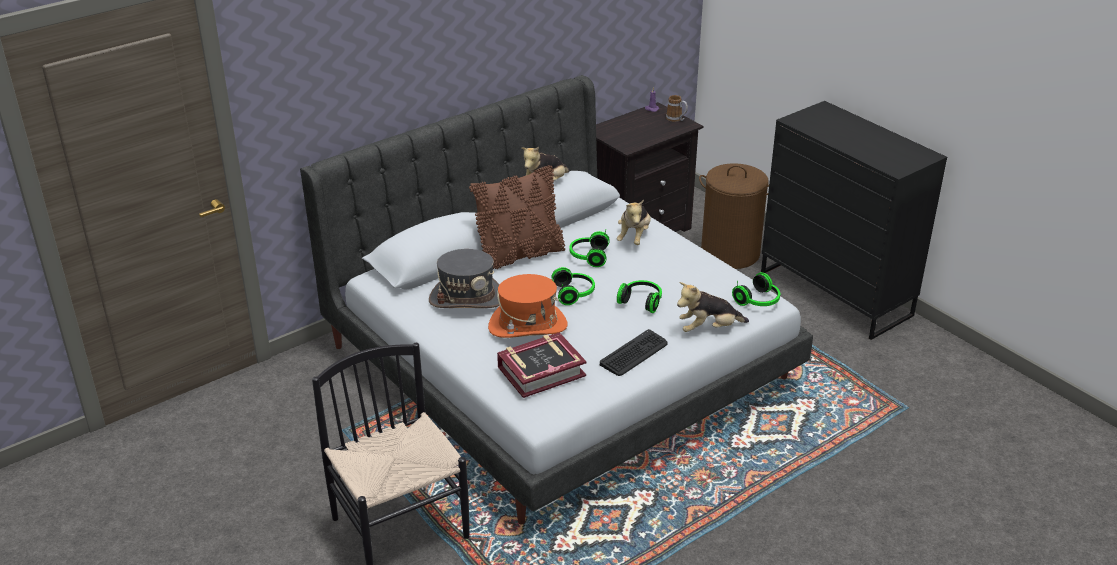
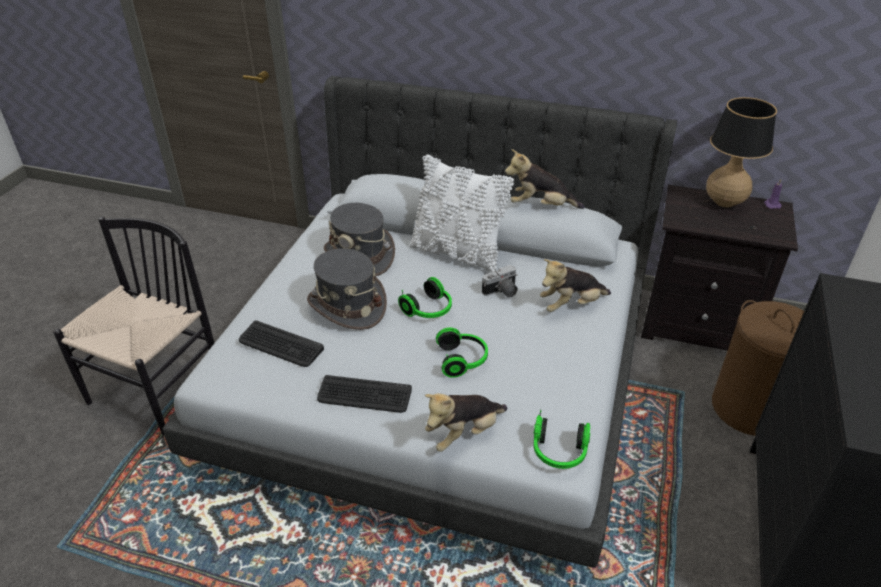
camera: 55 degrees right, 5 degrees up
(519, 255) = (458, 253): brown pillow -> white pillow
(527, 326) = (347, 305): orange hat -> grey hat
(541, 371) = (280, 345): book -> keyboard
(588, 257) = (501, 292): headphones -> camera
(632, 125) = (721, 206): none -> table lamp
(676, 119) = (779, 227): mug -> none
(708, 329) = (464, 433): plush toy -> plush toy turned 75 degrees counterclockwise

